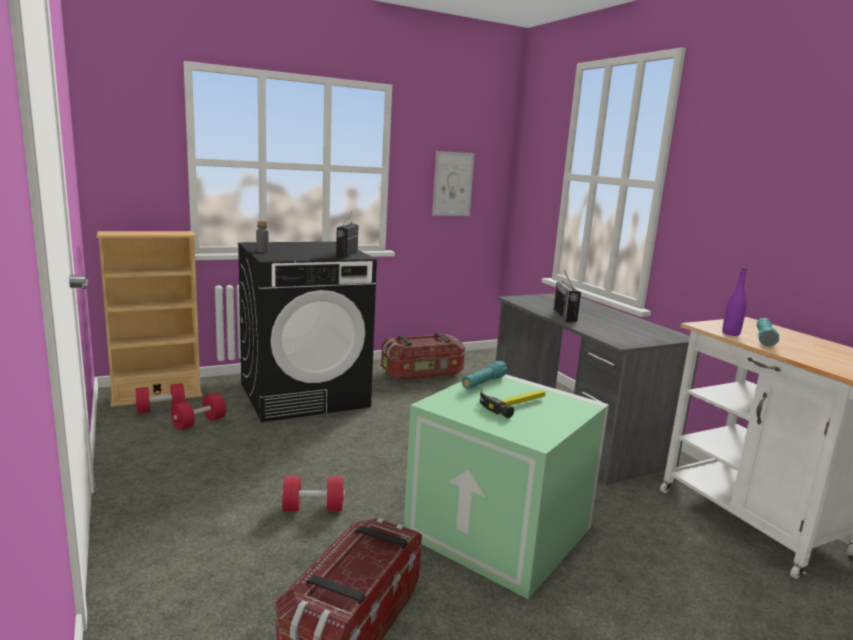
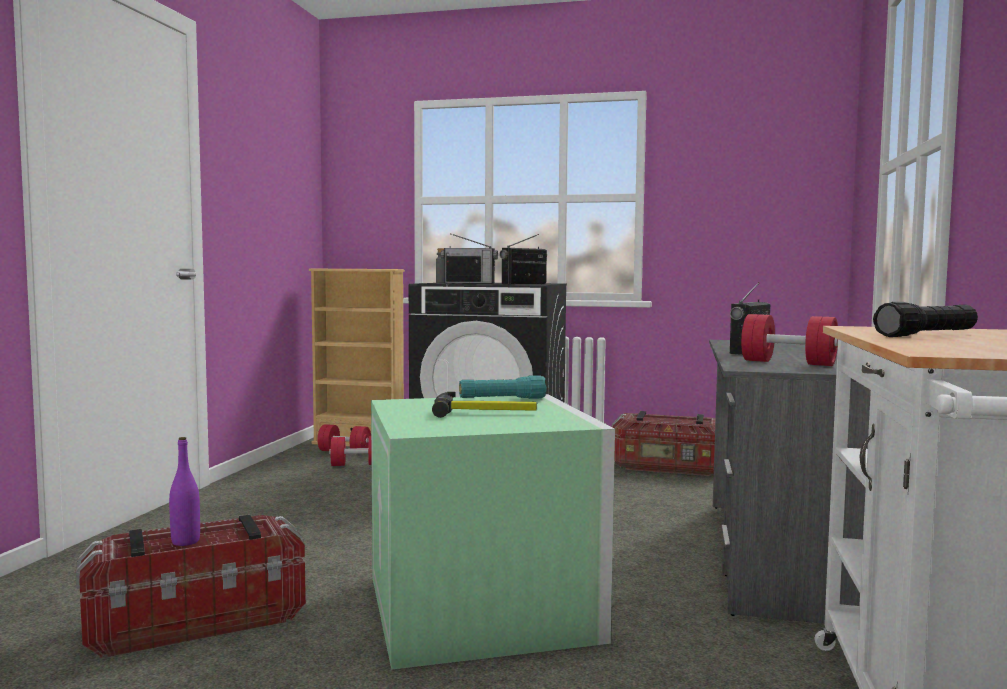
camera: 40 degrees right, 10 degrees down
(302, 255) = (469, 283): none -> radio
(313, 508) = (331, 538): red dumbbell -> red dumbbell (788, 363)
(453, 184) = (743, 210): picture -> none
(730, 333) = (874, 331): purple bottle -> purple bottle (185, 541)
(764, 339) = (927, 335): turquoise flashlight -> black flashlight

